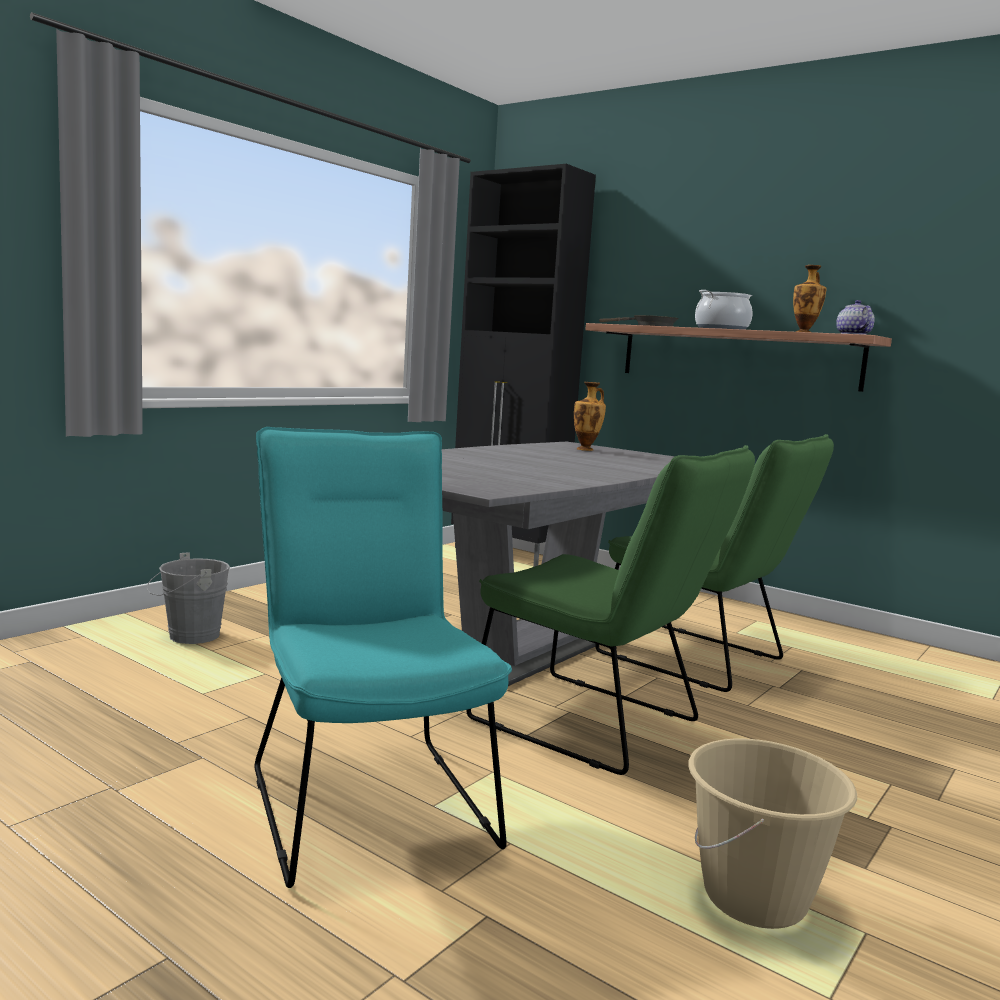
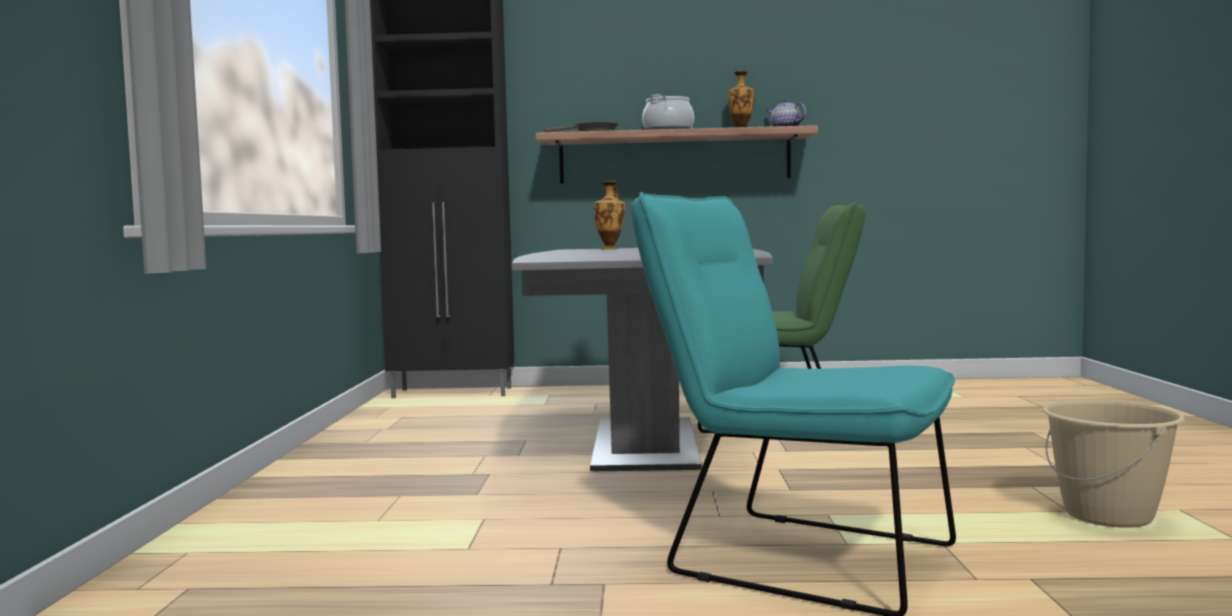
camera: 35 degrees left, 5 degrees down
(188, 636) = (319, 518): grey bucket -> none
(597, 726) = (817, 470): green chair -> none

